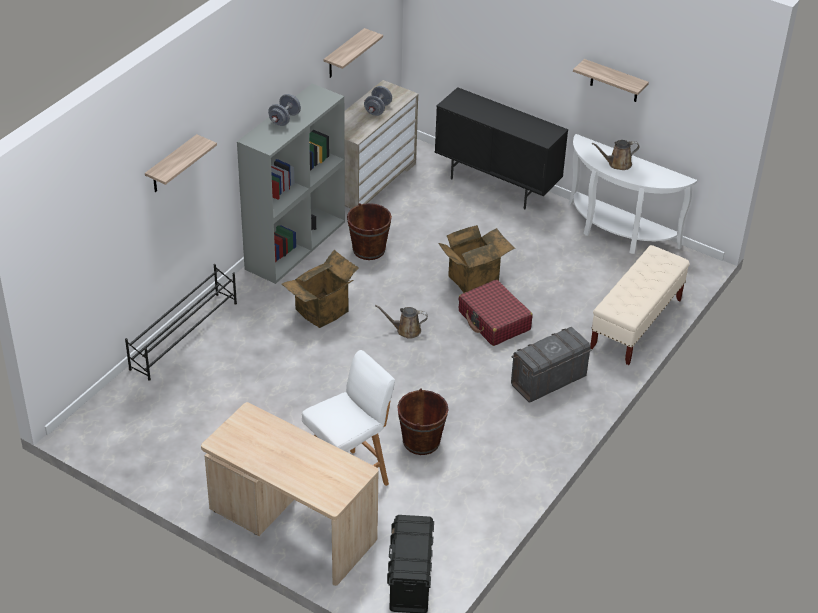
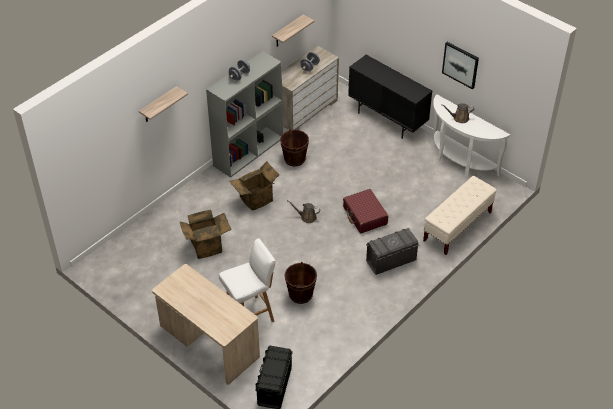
camera: 10 degrees right, 5 degrees up
(185, 335) = (167, 208): black shoe rack -> none
(472, 279) = (357, 185): cardboard box -> cardboard box (206, 245)
(614, 81) = (460, 64): shelf -> picture

